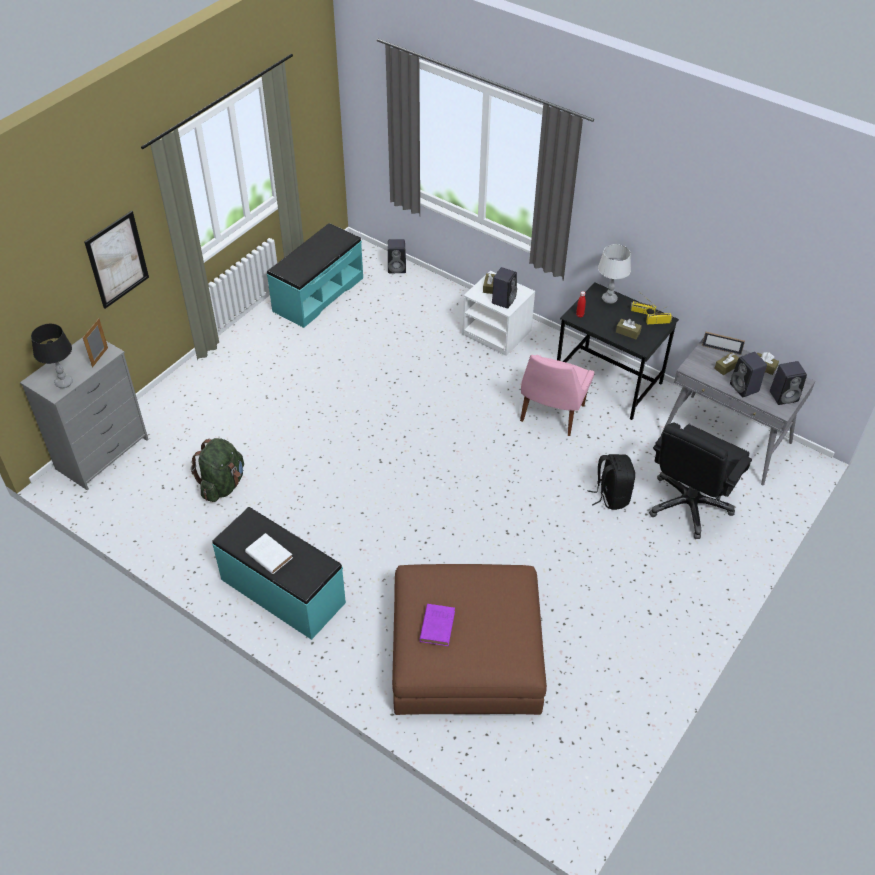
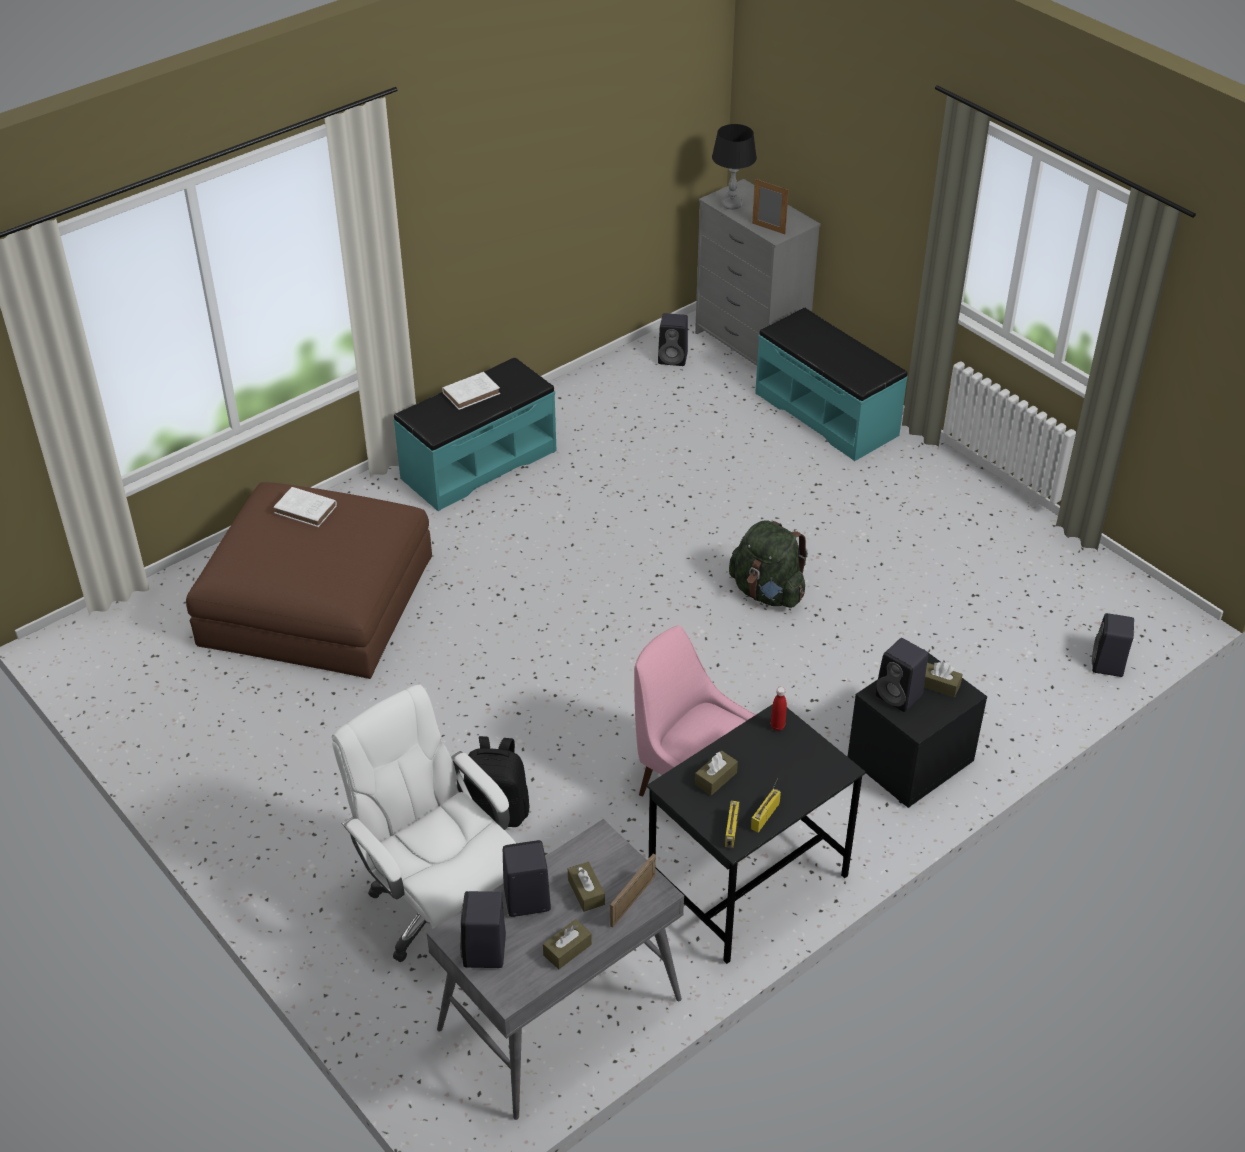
camera: 105 degrees right, 5 degrees down
(117, 260) = (882, 190): picture -> none
(123, 497) = (674, 358): none -> black speaker
(223, 485) = (666, 433): green backpack -> green backpack (767, 592)
(317, 294) = (1044, 560): turquoise bench -> turquoise bench (827, 413)
(437, 625) = (307, 510): purple book -> white book
(497, 333) = (910, 761): white nightstand -> black nightstand
(609, 299) = (812, 778): grey table lamp -> none
(689, 505) = (440, 907): black office chair -> white office chair

